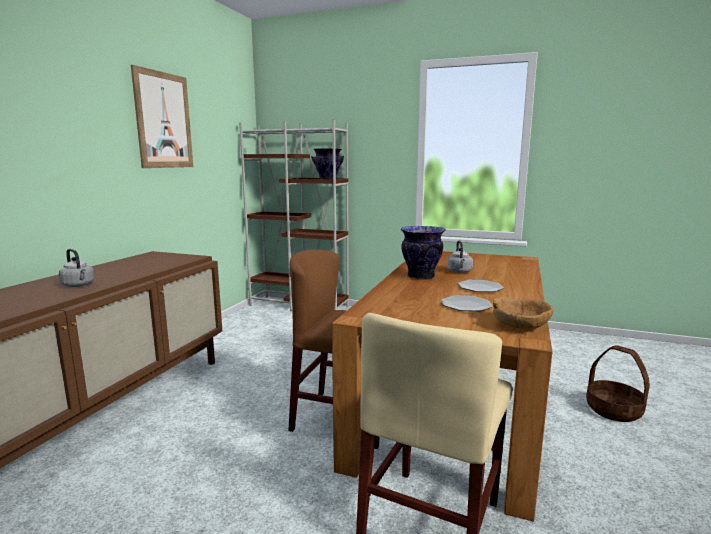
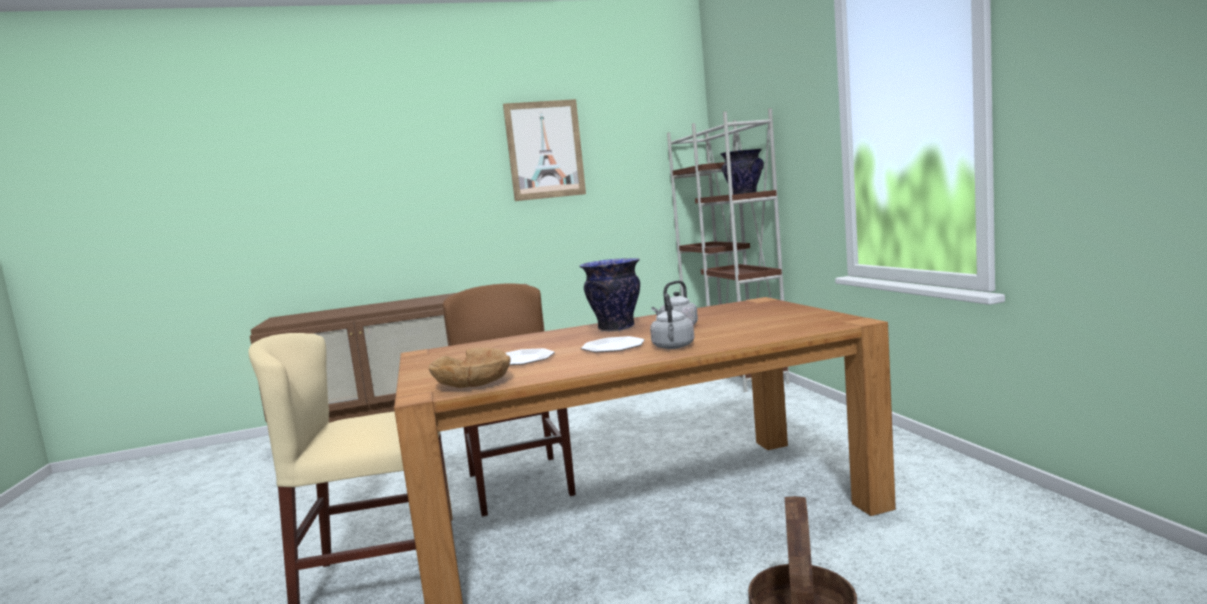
camera: 55 degrees right, 5 degrees down
(79, 285) = (399, 305): grey kettle -> grey kettle (673, 347)

